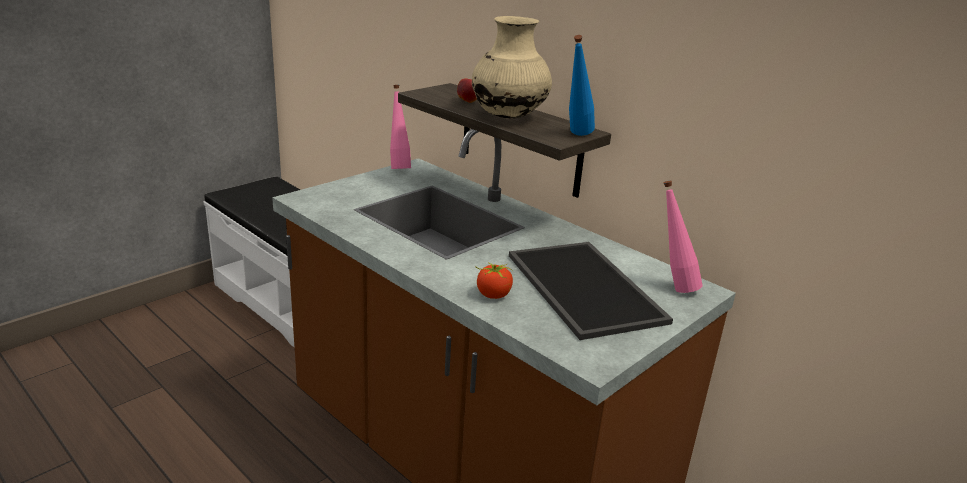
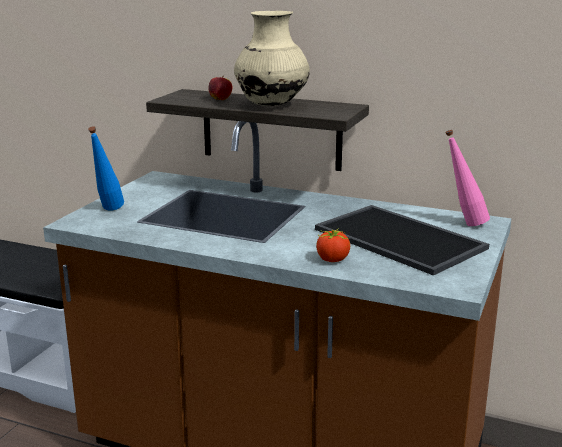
camera: 20 degrees left, 5 degrees down
(399, 167) = (142, 181): pink bottle -> none
(575, 136) = (345, 110): blue bottle -> blue bottle (108, 211)

